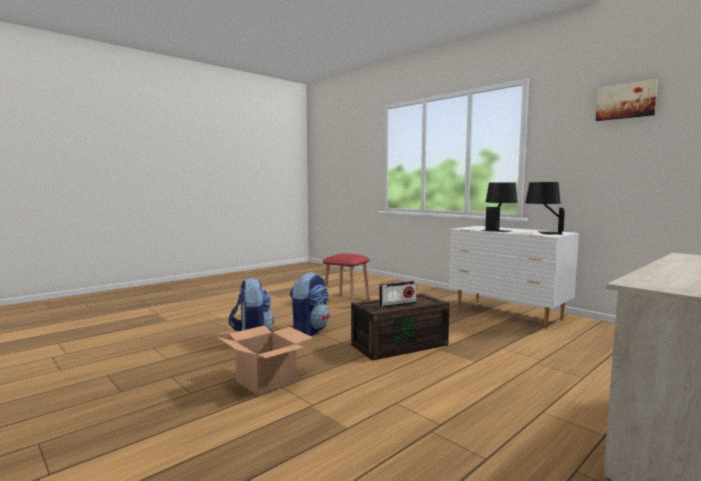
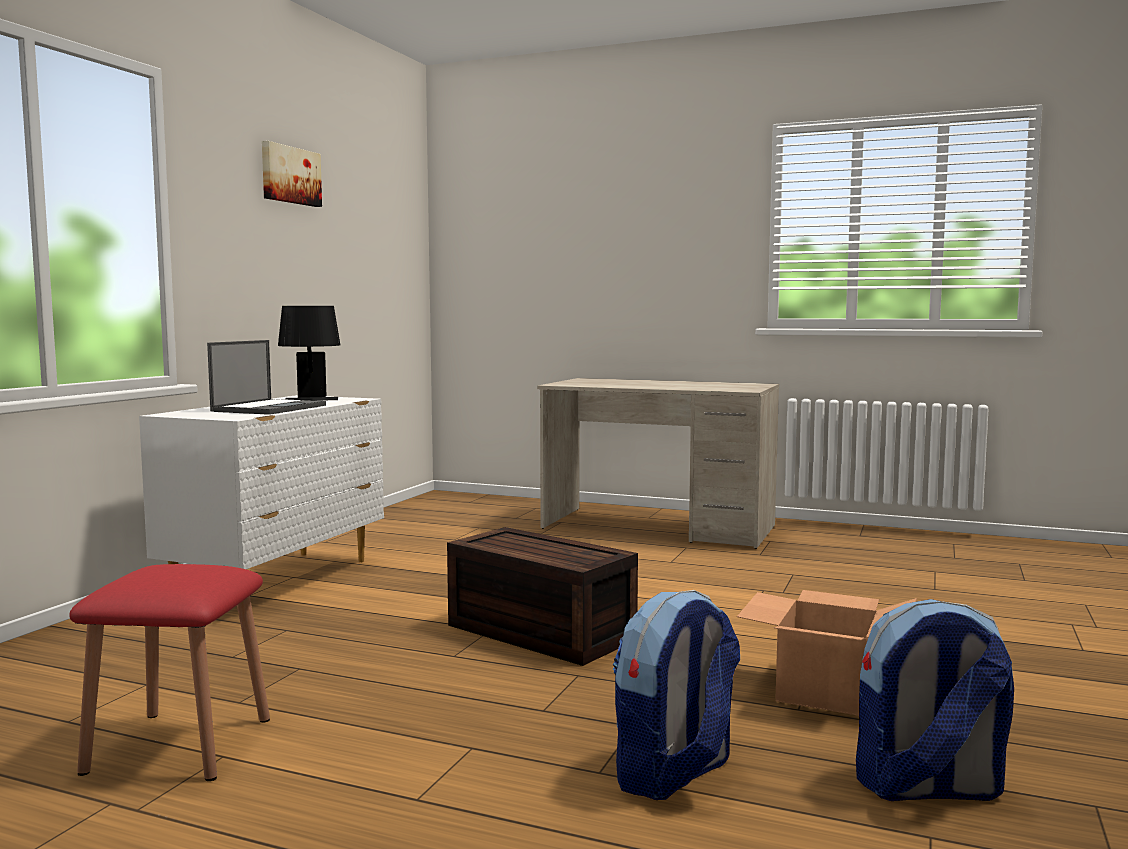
camera: 115 degrees left, 0 degrees up
(309, 330) = (534, 723): backpack -> backpack (928, 788)
(397, 305) = (560, 546): radio -> none
(499, 230) = (270, 408): black table lamp -> laptop

